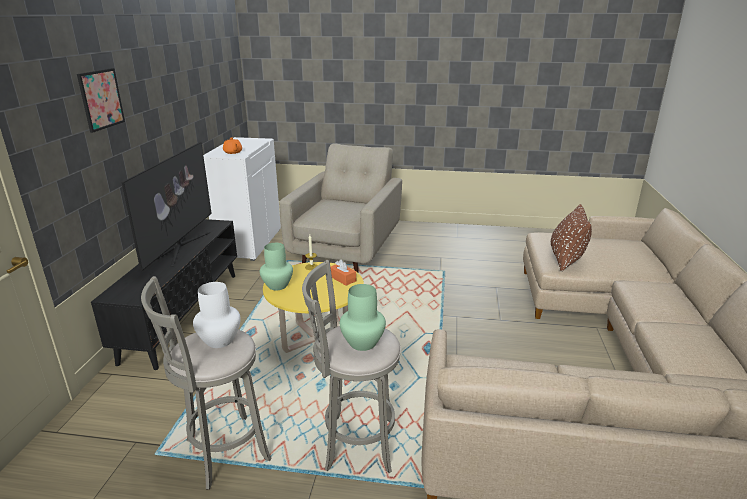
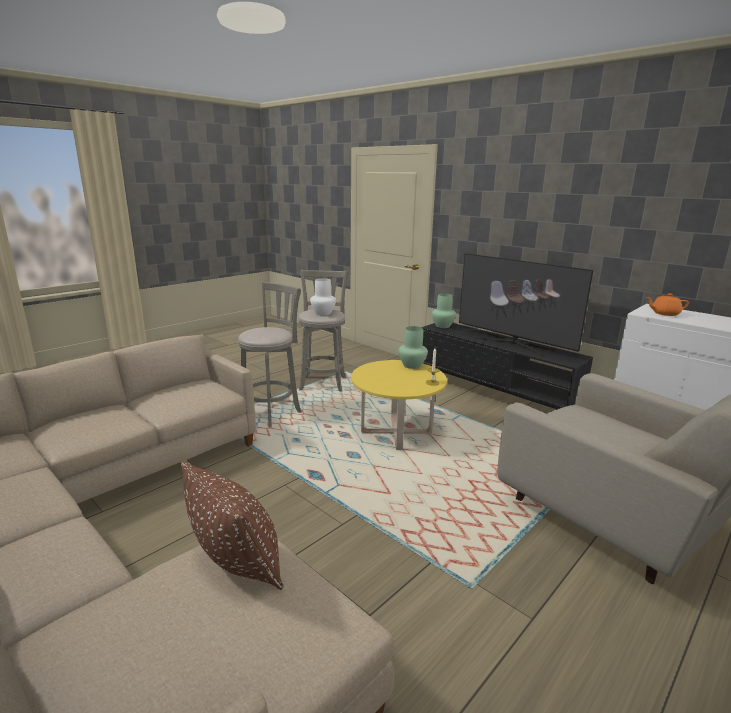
camera: 125 degrees right, 5 degrees down
(101, 99) = (513, 199): picture -> none
(343, 279) = (392, 387): orange tissue box -> none
(362, 342) = (261, 332): green vase -> green vase (443, 326)

